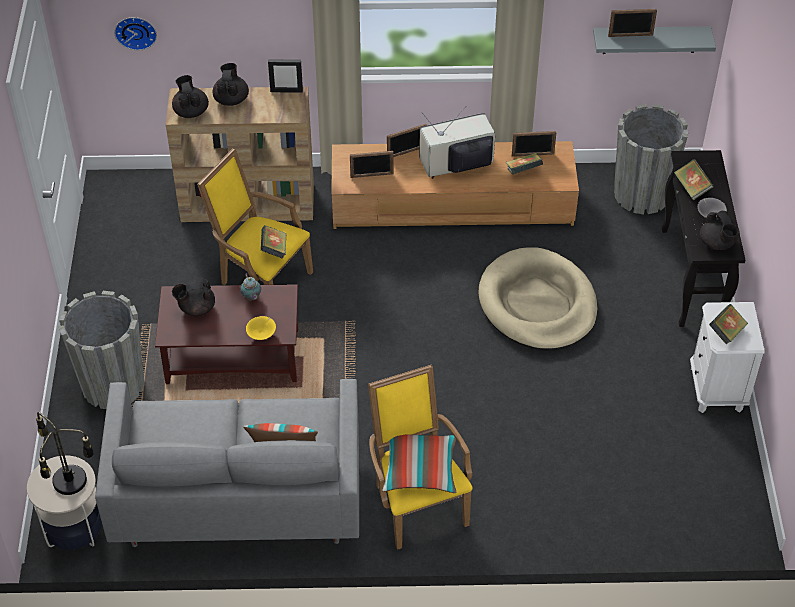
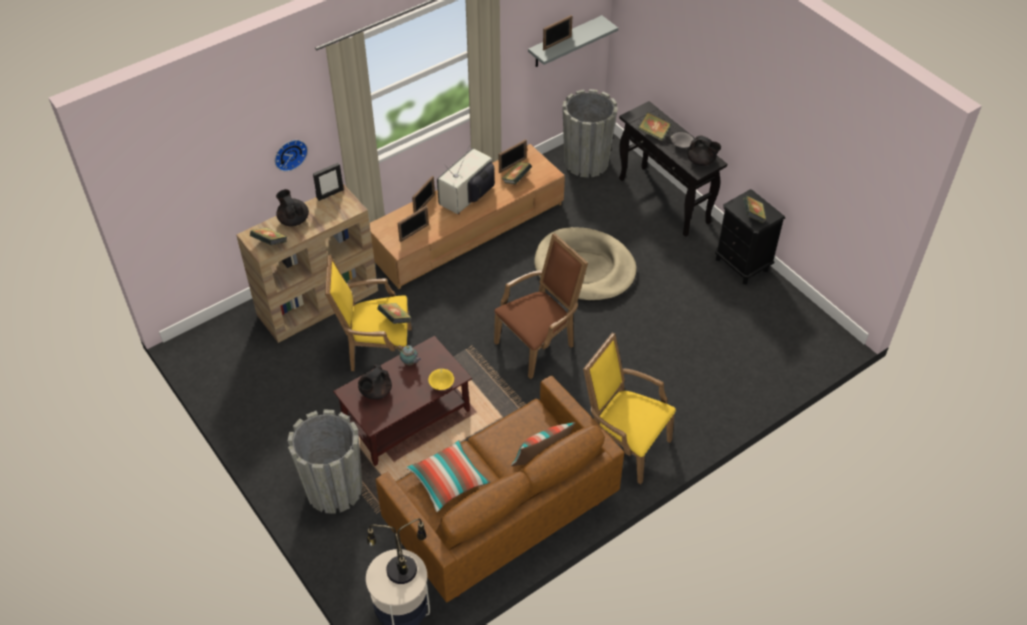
camera: 35 degrees left, 0 degrees up
(136, 31) = (191, 198): wall clock -> wall clock (289, 153)
(191, 111) = (270, 243): black teapot -> book
(238, 495) = (500, 513): grey sofa -> brown sofa
(420, 470) = (635, 415): pillow -> pillow (448, 481)
(422, 354) = (539, 343): none -> brown armchair
(716, 389) = (741, 264): white nightstand -> black nightstand

